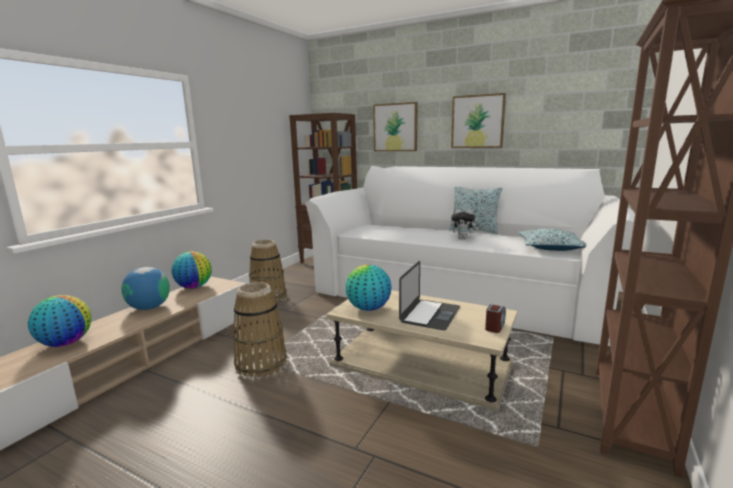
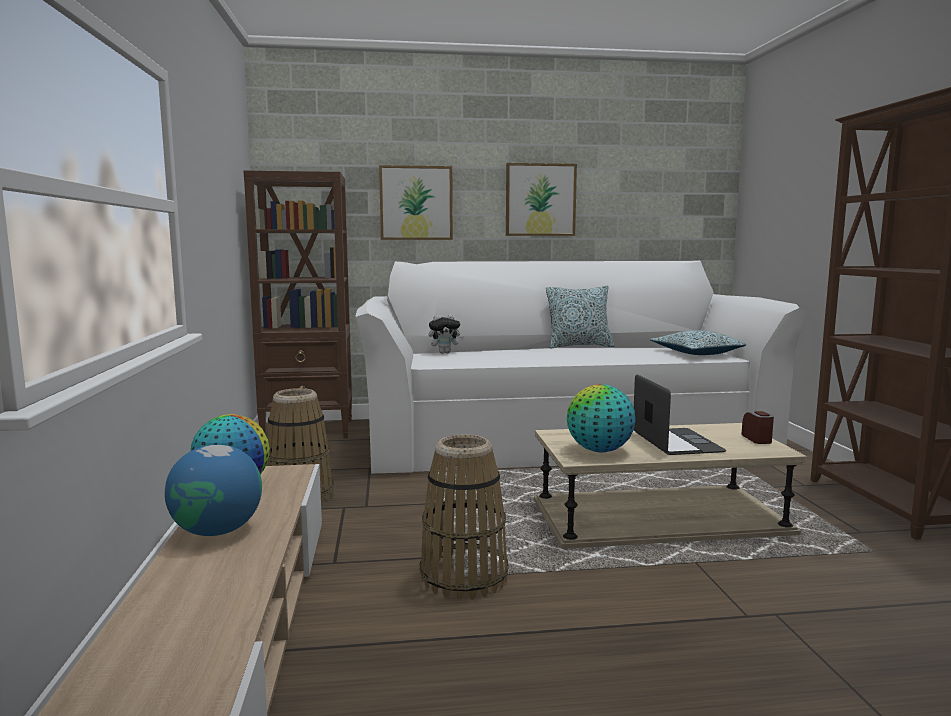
camera: 35 degrees left, 5 degrees down
(66, 343) = (175, 621): globe -> none
(463, 238) = (594, 353): plush toy -> plush toy (445, 352)

